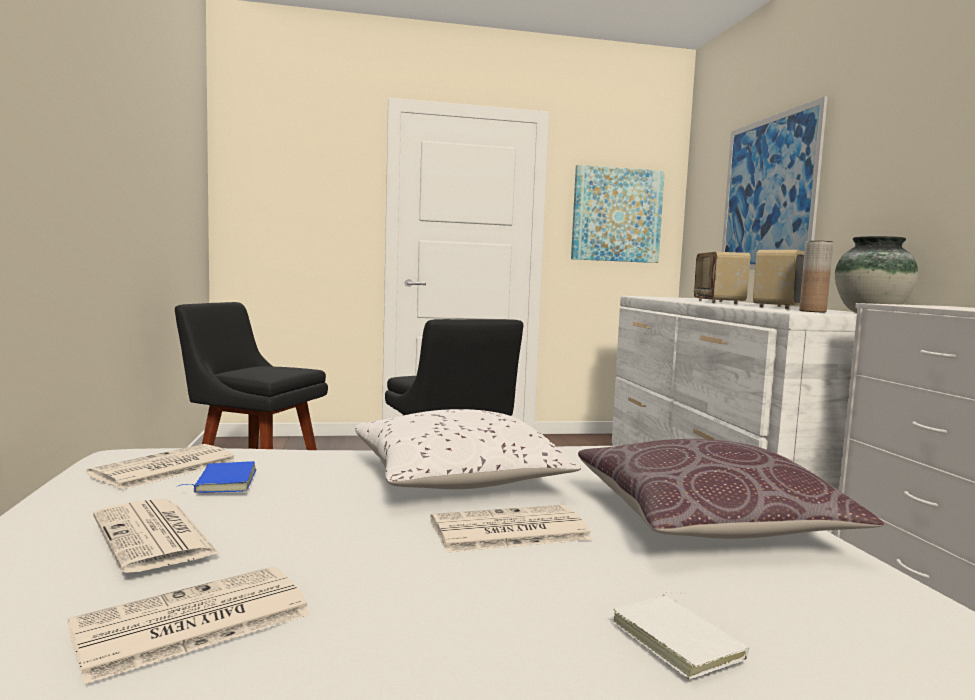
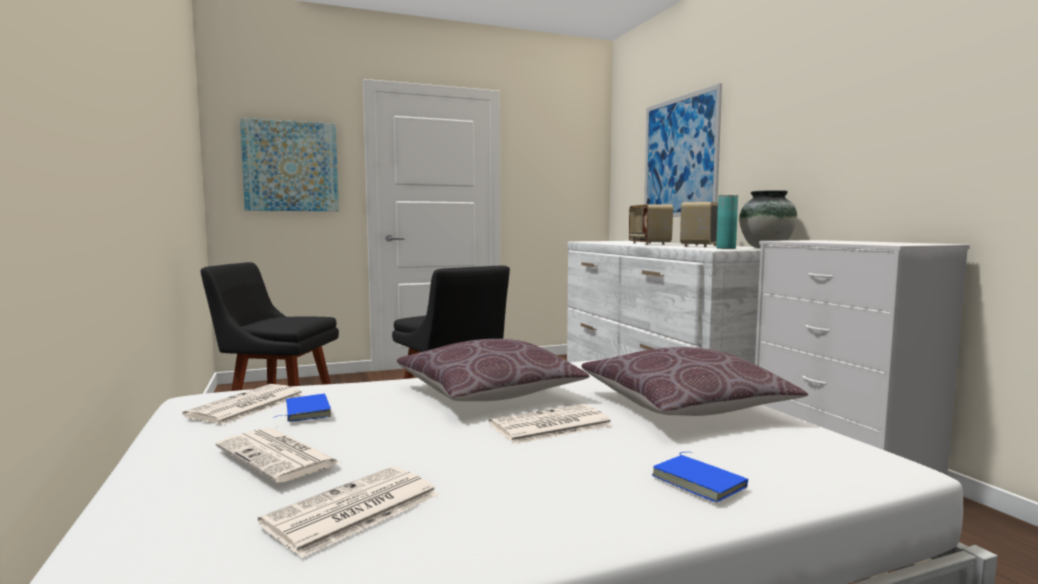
camera: 10 degrees left, 0 degrees up
(456, 479) = (488, 394): white pillow -> brown pillow
(616, 215) = (558, 175): picture -> picture (291, 166)
(680, 640) = (700, 481): white book -> blue book
(812, 311) = (726, 248): brown vase -> turquoise vase

